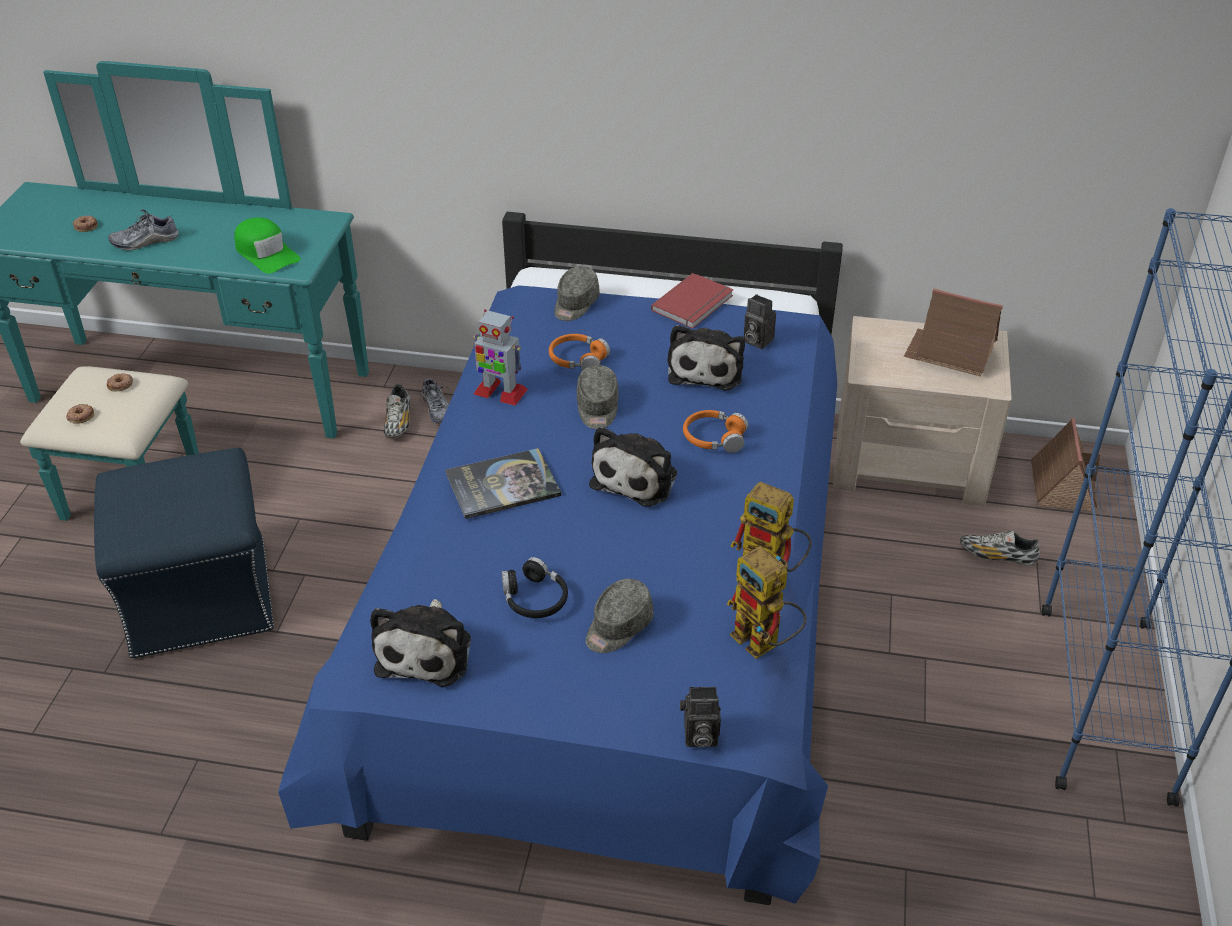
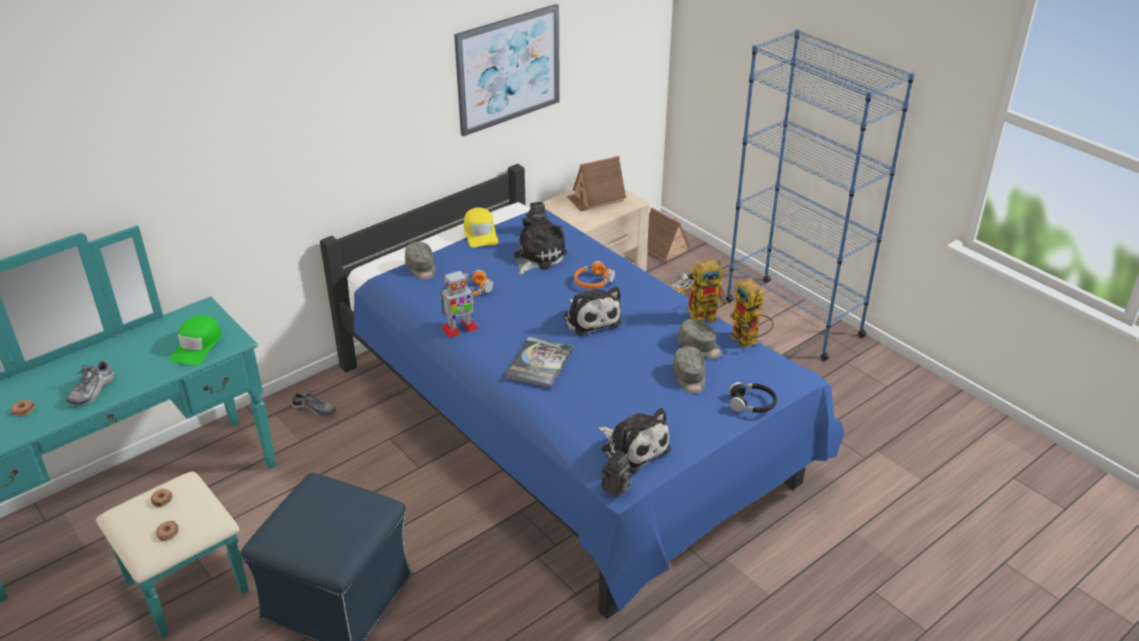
camera: 50 degrees left, 5 degrees down
(266, 253) = (197, 346): green cap -> green cap turned 105 degrees clockwise
(398, 422) = (302, 431): shoe -> none
(534, 598) = (638, 393): black headphones -> black headphones (752, 404)
(597, 408) = (520, 303): grey cap -> grey cap (700, 347)
(694, 304) = (480, 233): red book -> yellow cap
(698, 736) = (785, 389): camera -> camera (615, 489)
(706, 369) = (537, 257): plush toy -> plush toy turned 105 degrees counterclockwise
(764, 644) = (749, 341): toy robot -> toy robot turned 60 degrees clockwise
(856, 96) = (508, 69): none -> picture

